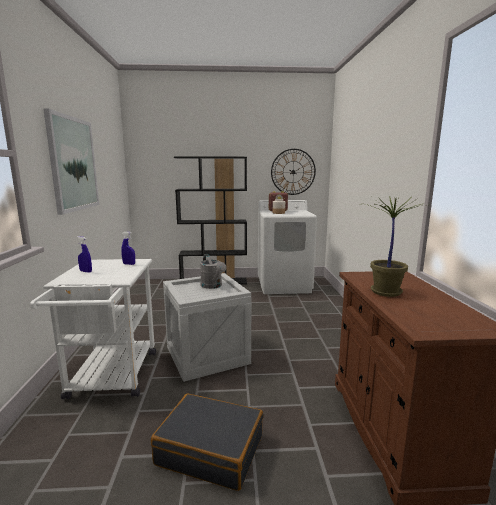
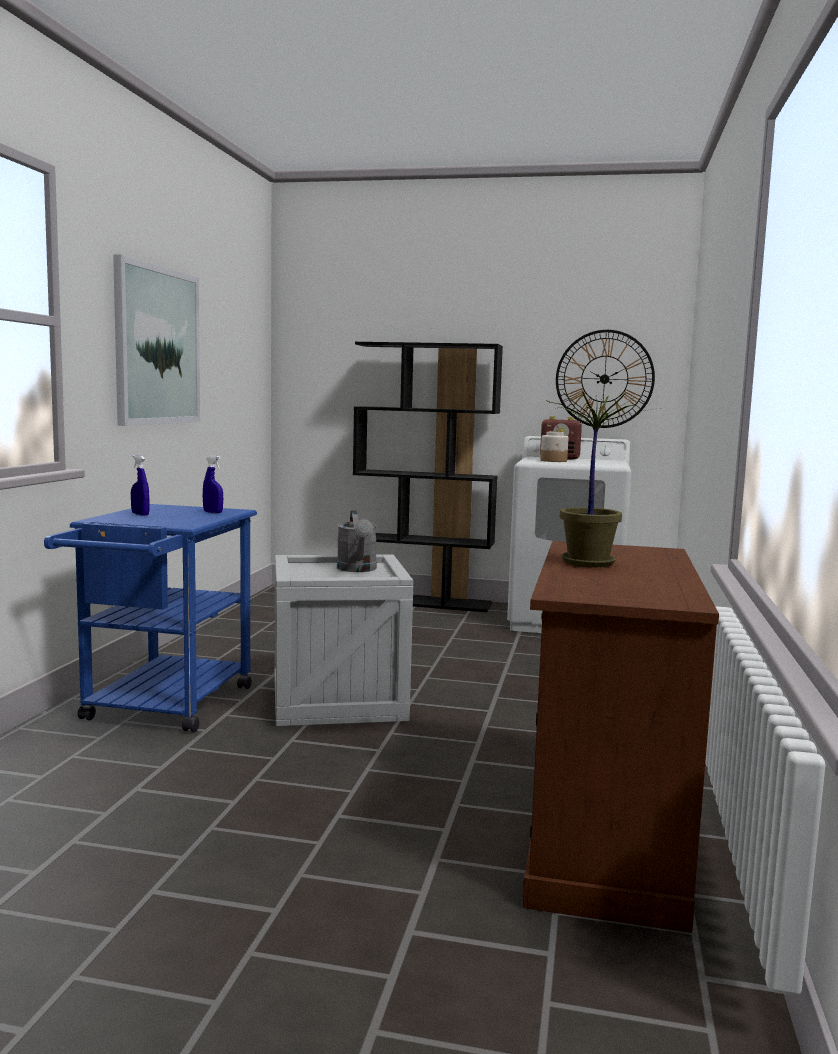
camera: 15 degrees right, 5 degrees down
(111, 379) = (162, 708): white cart -> blue cart
(210, 449) = (272, 803): black suitcase -> none

